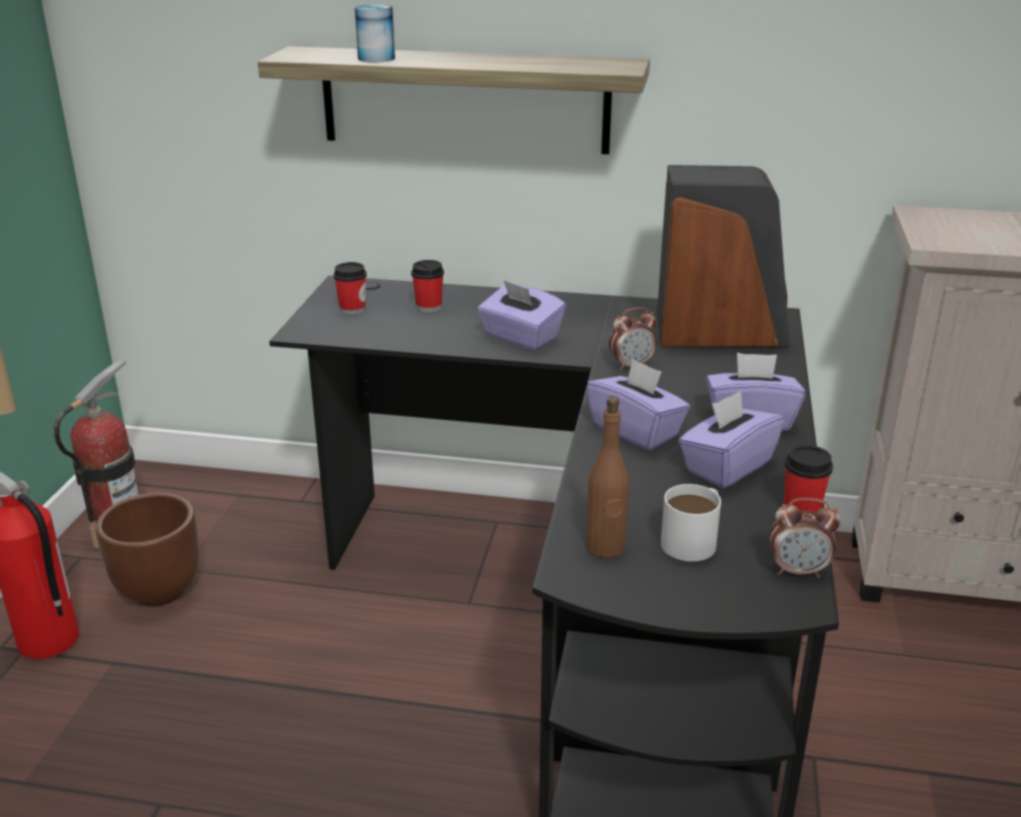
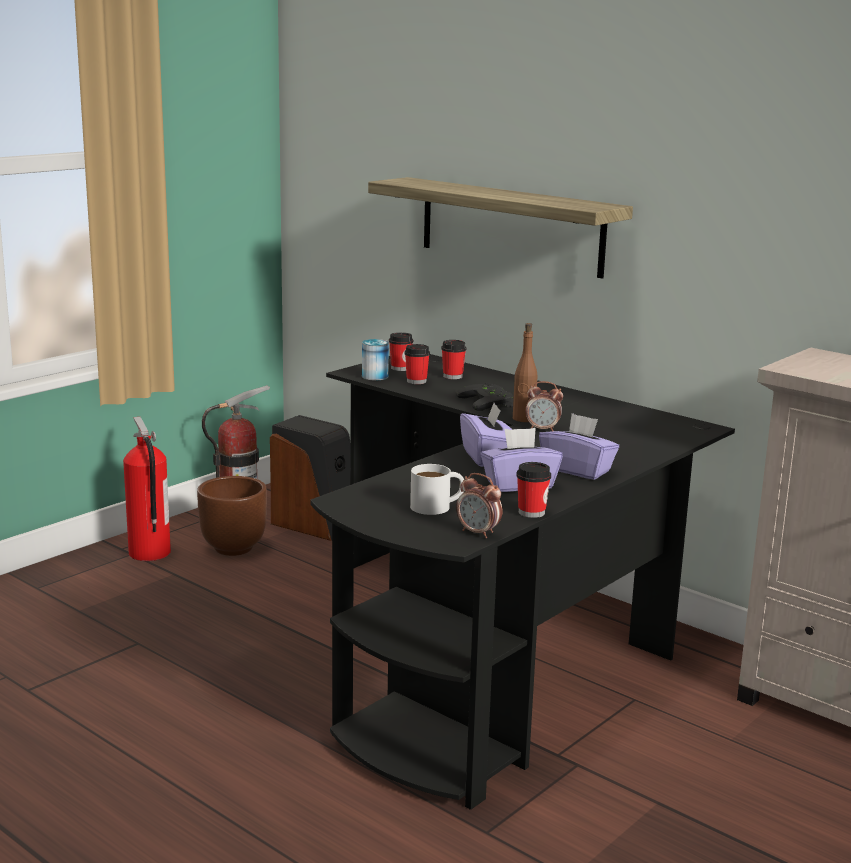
camera: 30 degrees right, 10 degrees down
(376, 58) = (443, 187): can -> can (375, 376)
(398, 327) = (416, 381): none -> cup
(520, 338) = (489, 402): purple tissue box -> black game controller
(605, 547) = (378, 496): brown bottle -> brown bottle (523, 419)
(719, 331) = (641, 426): speaker -> speaker (317, 525)

